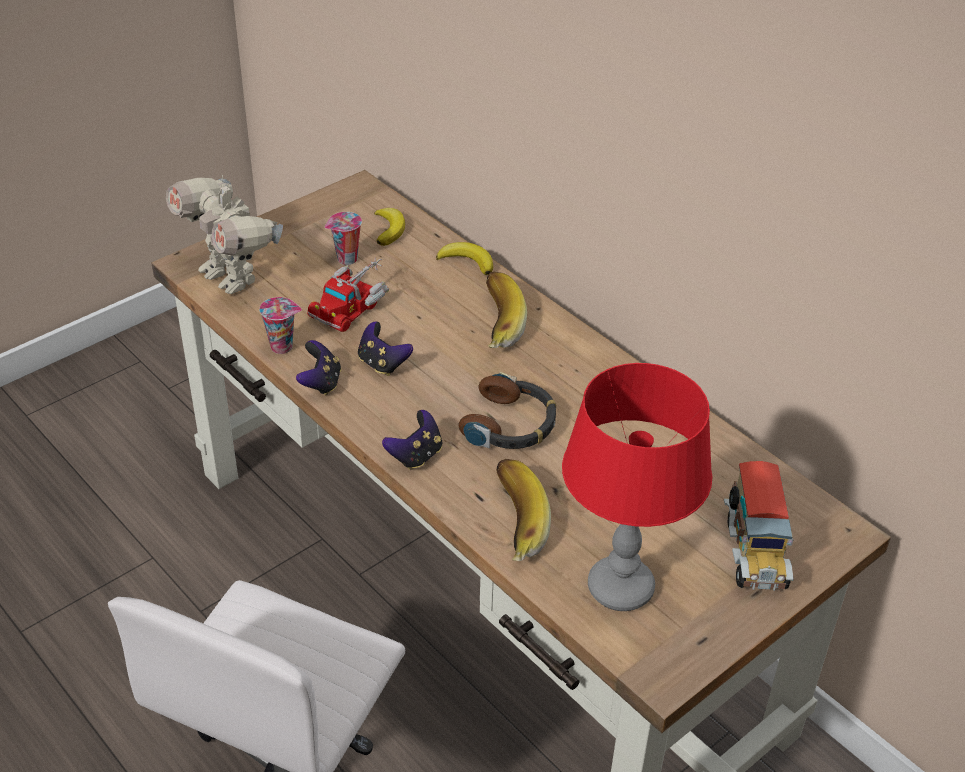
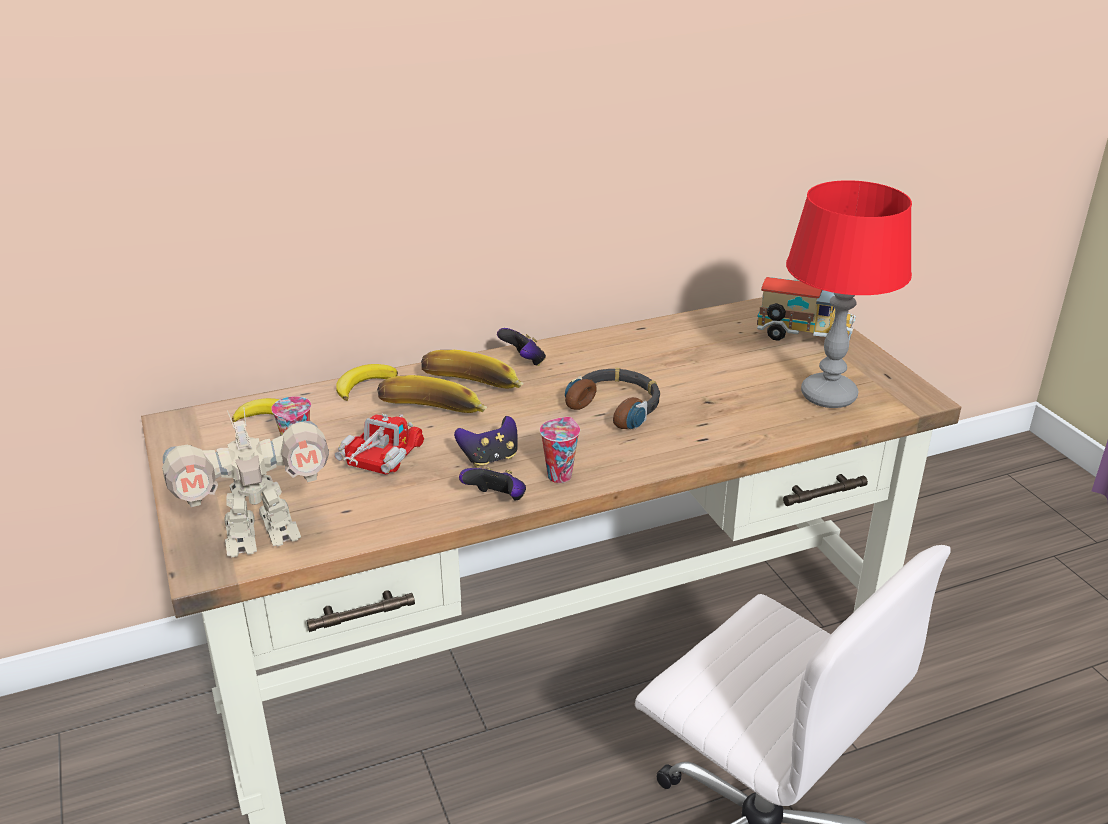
camera: 70 degrees left, 10 degrees down
(283, 346) = (420, 516): cup -> cup (559, 475)
(351, 304) = (378, 461): toy truck -> toy truck turned 120 degrees counterclockwise
(416, 456) = (635, 462): game controller -> game controller (523, 361)
(511, 523) = (742, 429): banana -> banana (431, 415)

